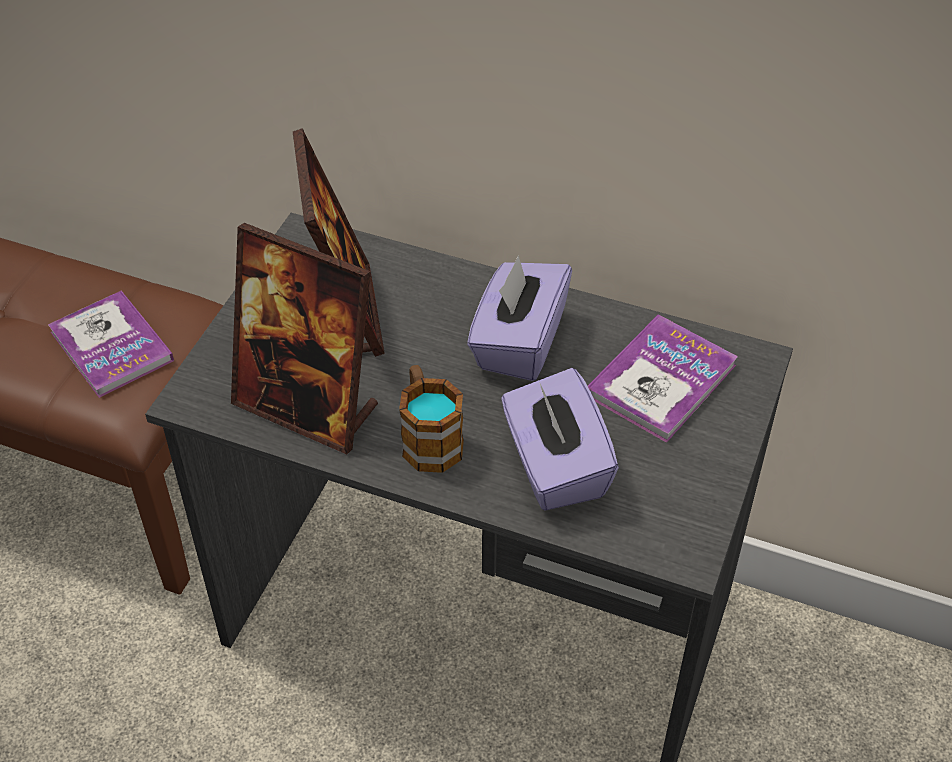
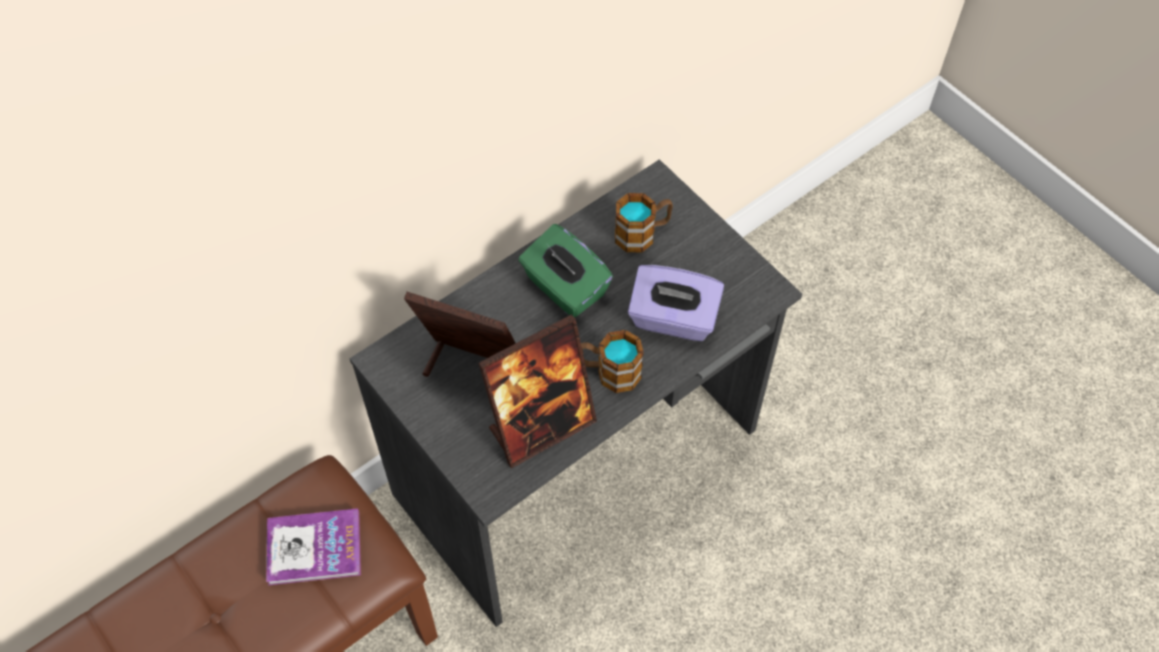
camera: 60 degrees left, 10 degrees up
(518, 343) = (564, 288): purple tissue box -> green tissue box
(661, 380) = (642, 233): book -> mug

